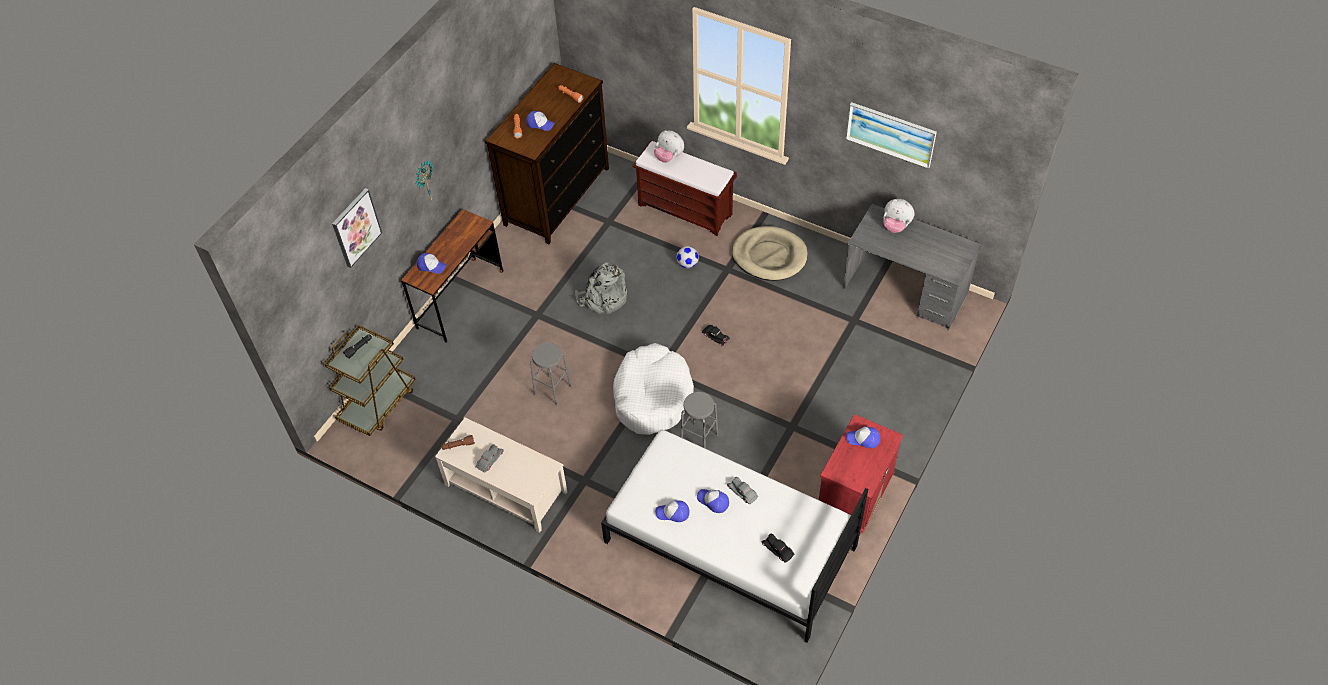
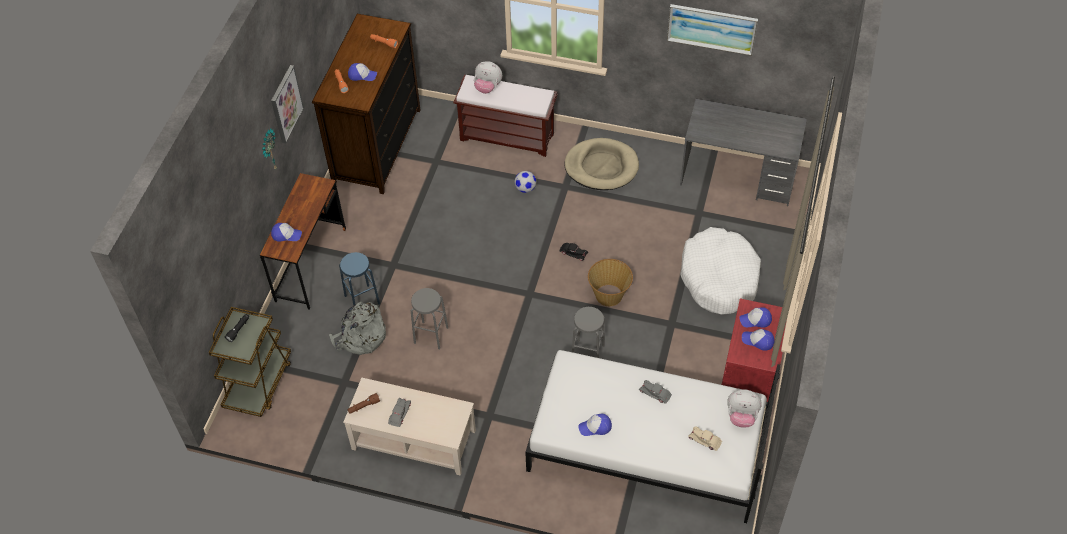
camera: 15 degrees left, 0 degrees up
(356, 227) = (220, 207): picture -> picture (286, 104)
(498, 343) = (362, 300): none -> blue stool
(603, 298) = (453, 237): grey backpack -> grey backpack (360, 337)
(652, 396) = (530, 321): white dog bed -> white dog bed (719, 278)
(713, 501) = (630, 408): cap -> cap (758, 341)
(738, 385) = (609, 295): none -> basket
(778, 549) = (705, 440): black toy car -> beige toy car
(896, 226) = (724, 116): plush toy -> plush toy (741, 416)

